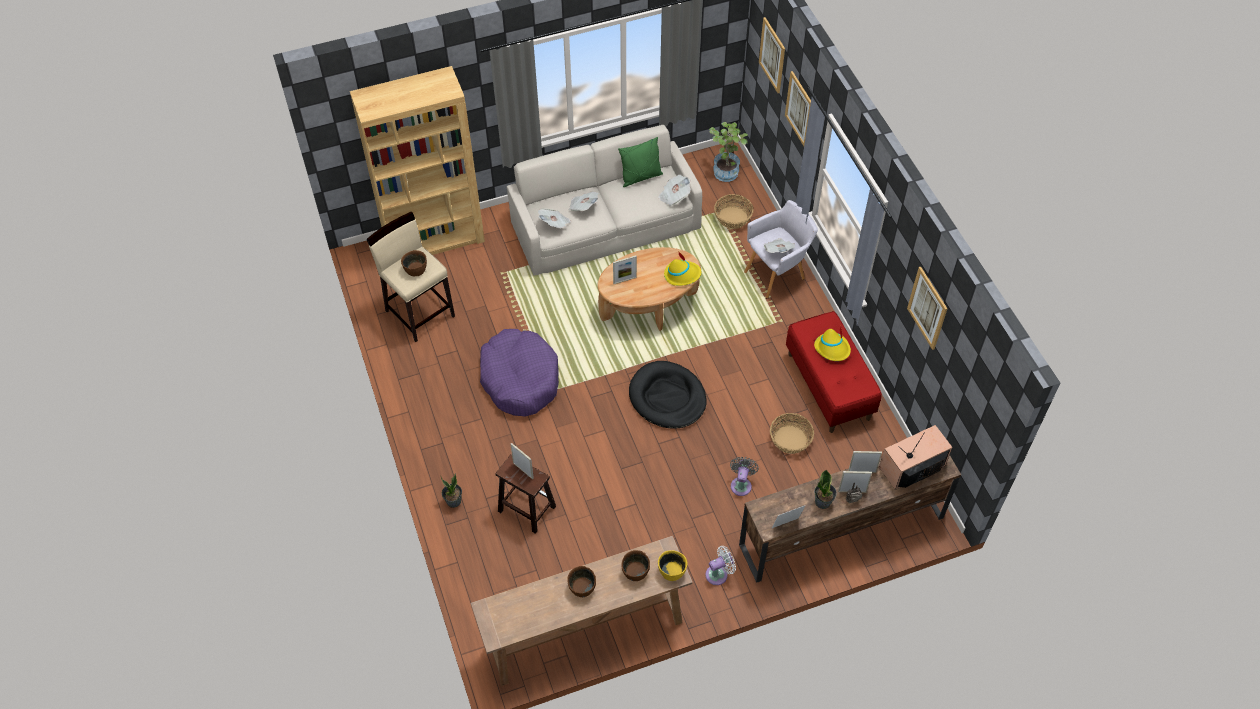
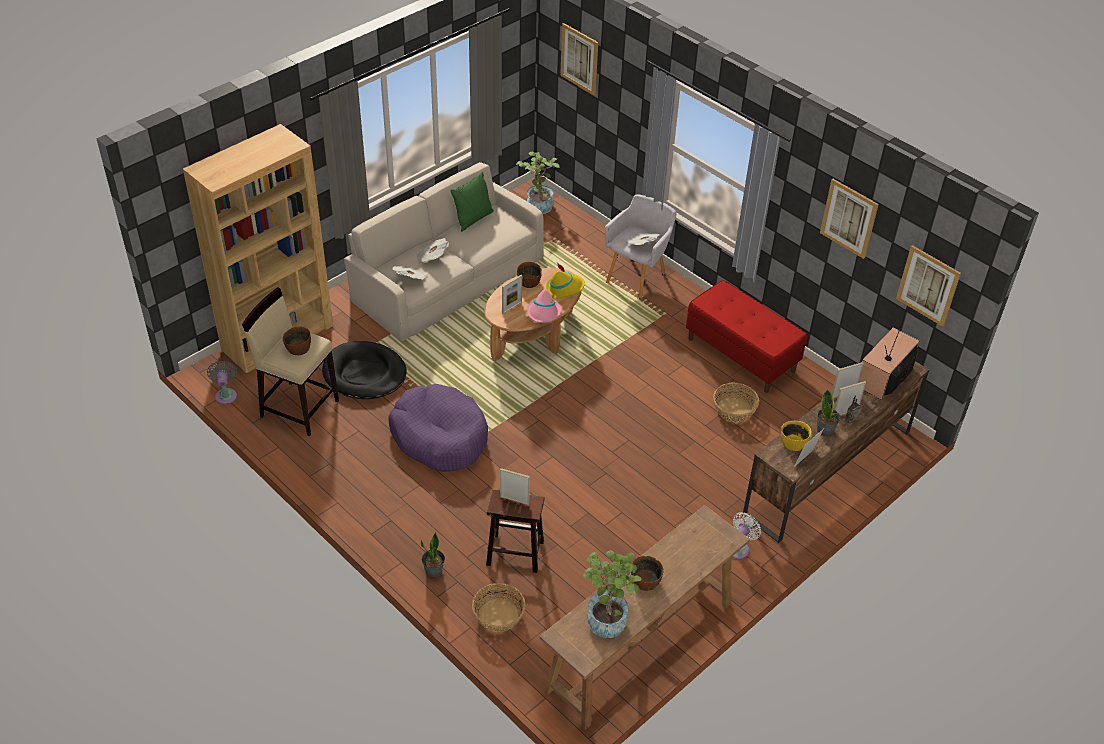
camera: 25 degrees left, 10 degrees down
(534, 608) = (608, 617): none -> potted plant
(635, 571) = (689, 548): brown bowl -> brown bowl (528, 282)
(649, 295) = (543, 313): none -> pink hat
(667, 397) = (597, 409): black dog bed -> black dog bed (364, 374)
(671, 570) = (723, 535): yellow bowl -> yellow bowl (793, 442)
(674, 196) = (515, 226): newspaper -> none
(732, 218) = (568, 241): basket -> basket (498, 616)
(741, 484) = (712, 462): grey fan -> grey fan (226, 394)
(799, 109) = (628, 97): picture -> picture (928, 285)
(832, 348) = (741, 310): yellow hat -> none

